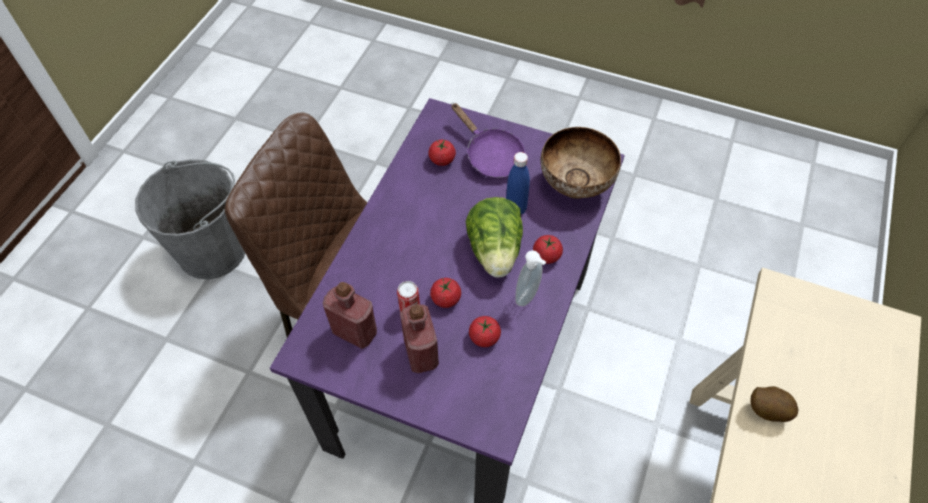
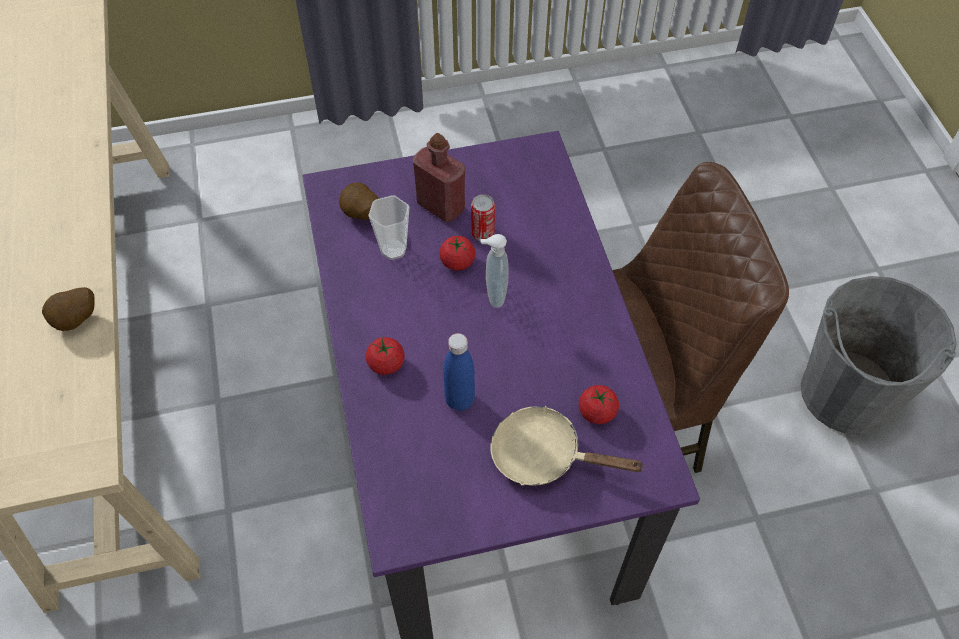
camera: 145 degrees right, 0 degrees up
(355, 332) = (515, 190): red bottle -> none
(484, 337) = (393, 249): tomato -> cup
(488, 384) = (361, 215): none -> potato
(490, 156) = (544, 455): purple frying pan -> beige frying pan
(495, 251) = (445, 337): lettuce -> none
(528, 297) = (376, 310): soap dispenser -> soap dispenser (494, 294)
(574, 186) = (411, 476): bowl -> none

